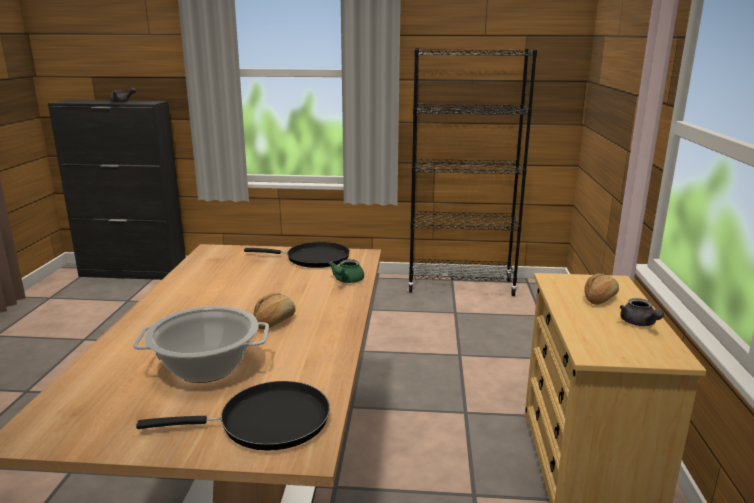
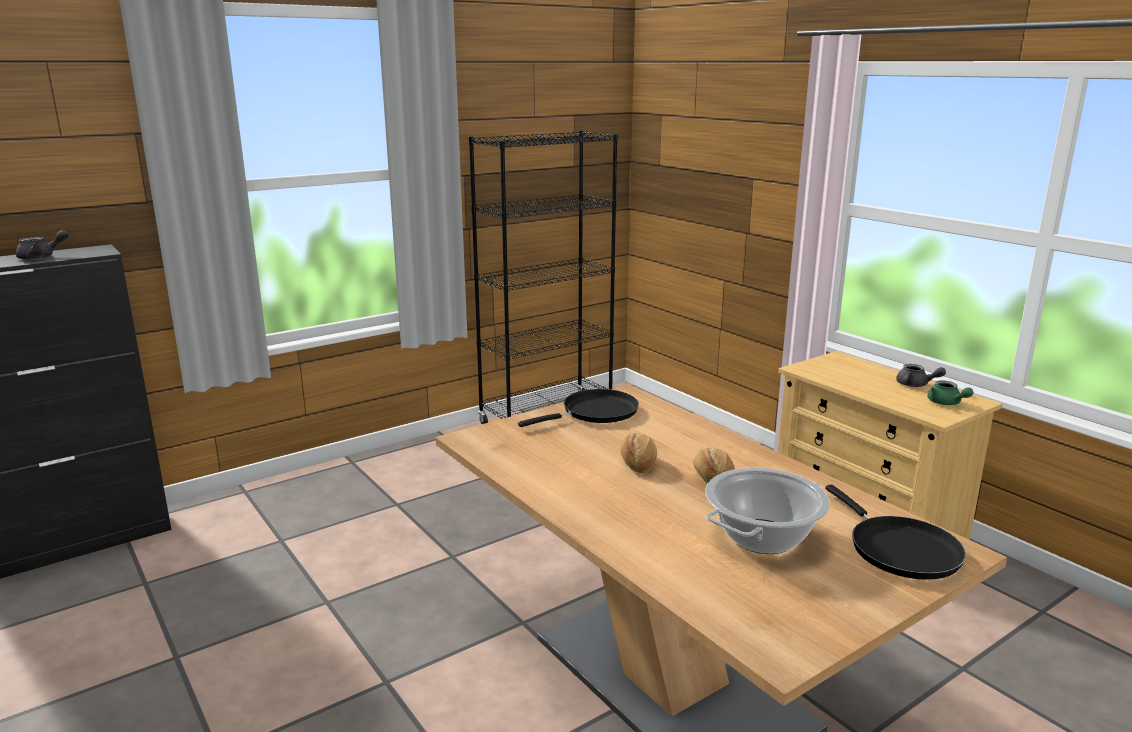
camera: 40 degrees left, 0 degrees up
(266, 422) = (899, 549): black frying pan -> black frying pan turned 120 degrees clockwise
(346, 281) = (676, 422): green teapot -> green teapot (946, 403)
(599, 299) = (860, 375): bread -> bread (638, 464)

